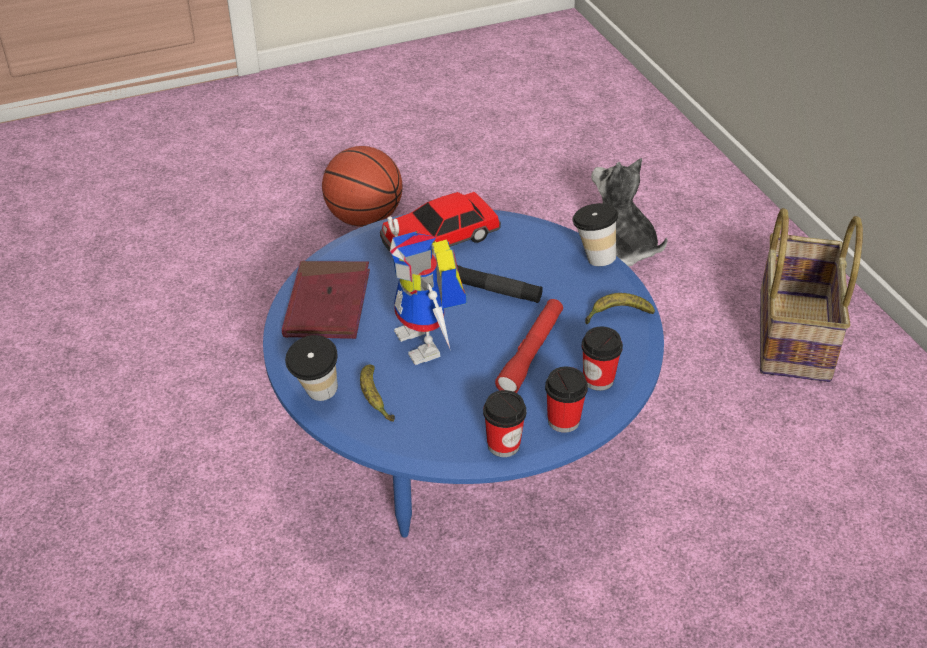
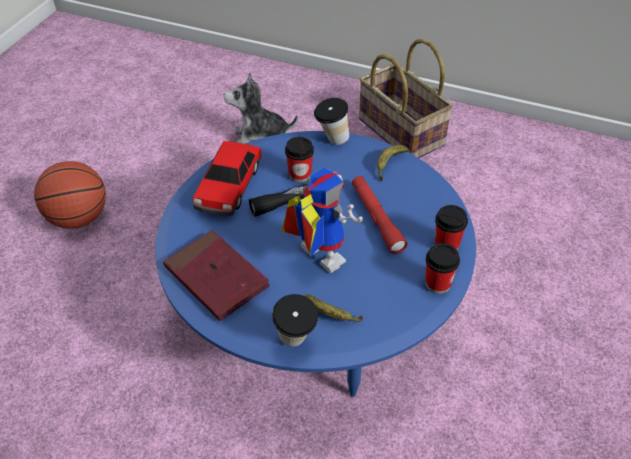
camera: 45 degrees left, 5 degrees up
(428, 344) = (314, 256): toy robot -> toy robot turned 150 degrees counterclockwise
(598, 379) = (430, 208): cup -> cup (300, 175)

